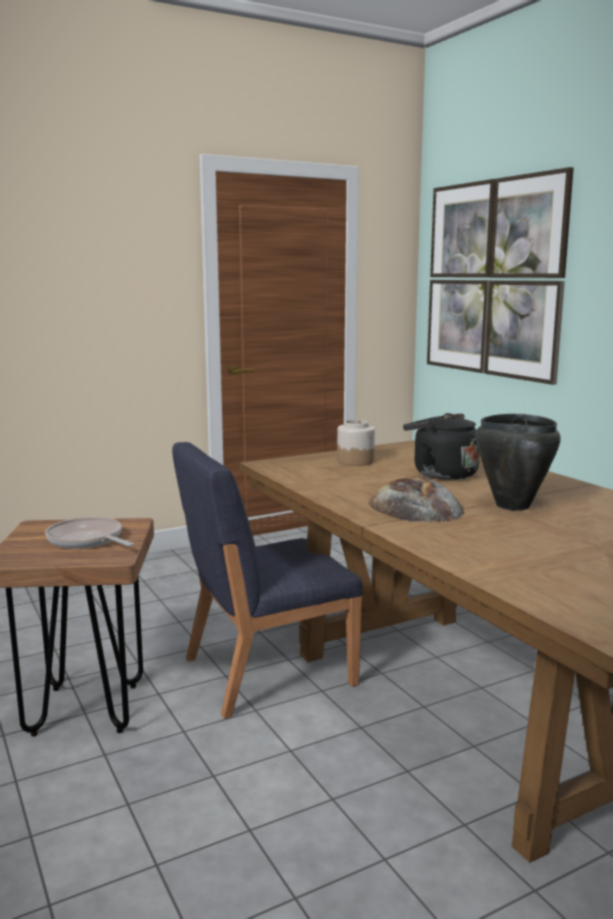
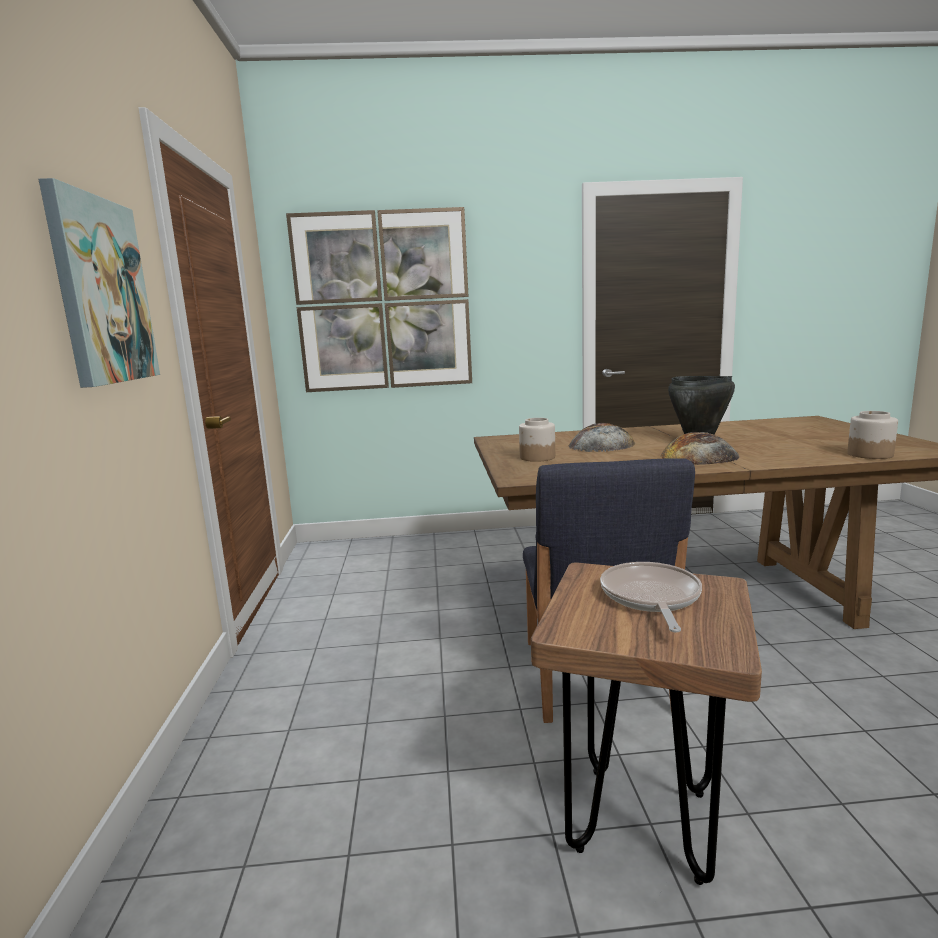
camera: 65 degrees left, 0 degrees up
(87, 540) = (650, 598): frying pan -> frying pan turned 120 degrees clockwise
(108, 281) = (101, 291): none -> picture
(441, 474) = (601, 444): black kettle -> bread
(515, 580) = (869, 454): none -> jar

